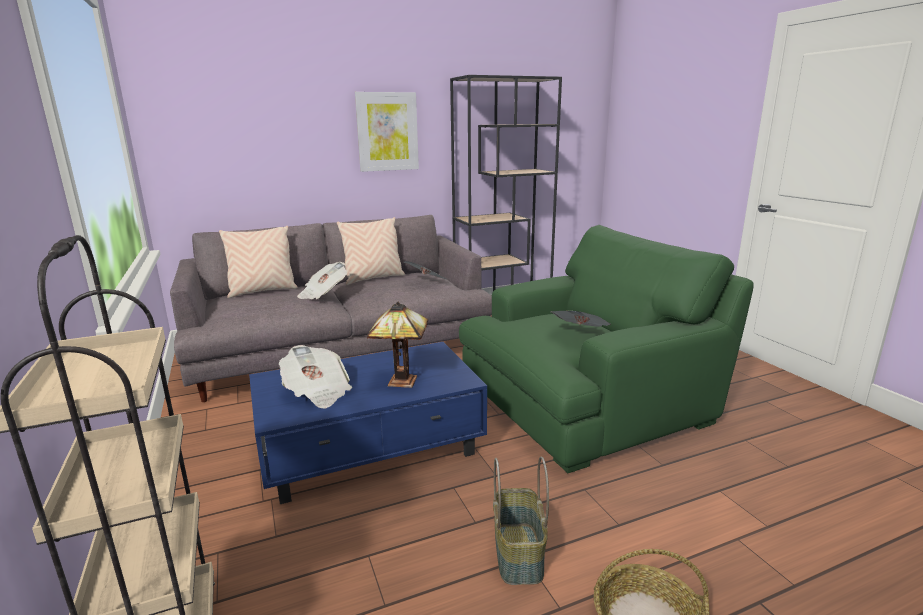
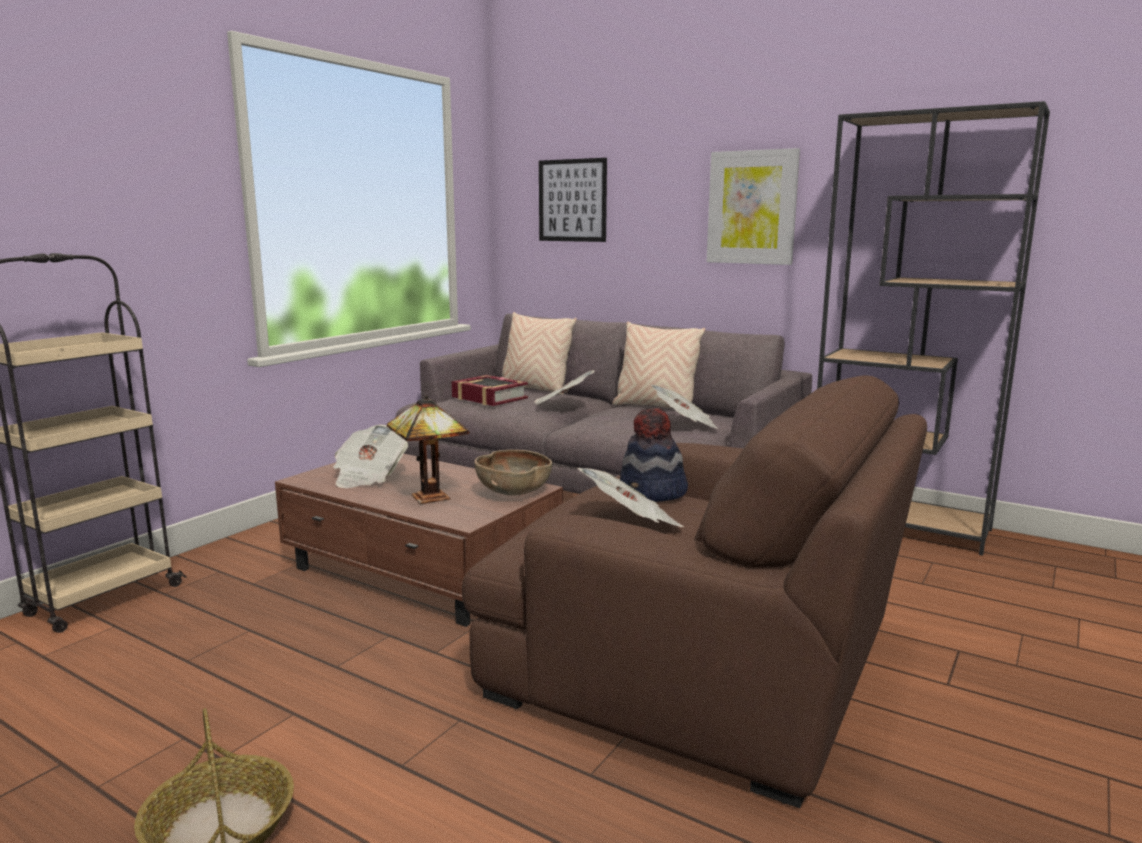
camera: 55 degrees right, 5 degrees down
(230, 127) = (572, 200): none -> picture
(256, 306) = (489, 398): none -> book
(372, 447) = (422, 572): blue coffee table -> brown coffee table
(433, 356) = (513, 492): none -> brown bowl
(519, 554) = (297, 708): basket -> none
(539, 318) = (652, 493): none -> hat
(586, 401) = (701, 664): green armchair -> brown armchair

